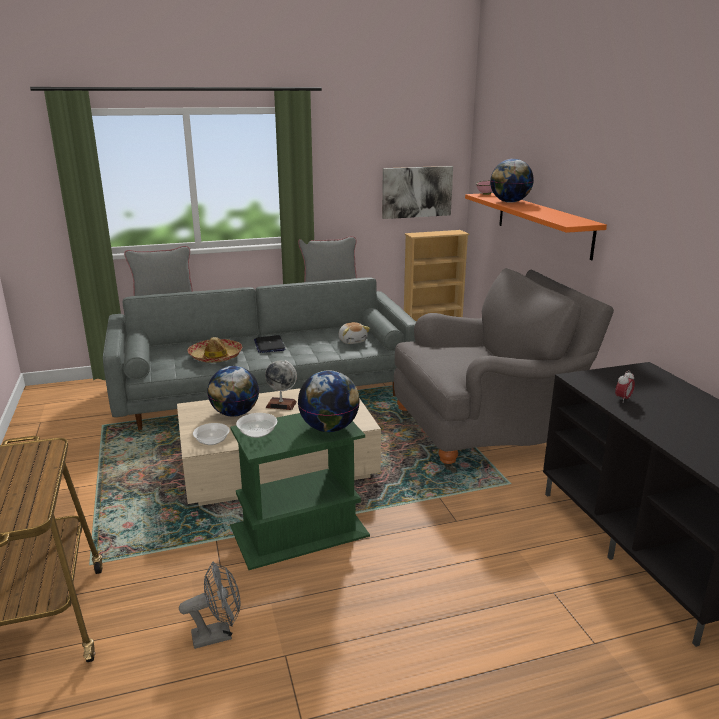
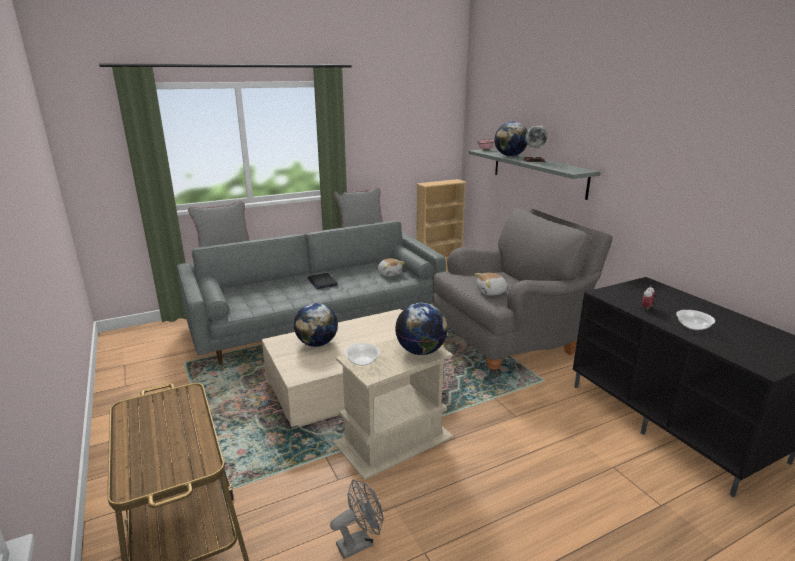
camera: 10 degrees left, 0 degrees up
(212, 441) = (308, 370): bowl -> bowl (693, 326)
(215, 357) = (280, 295): hat -> none
(281, 404) = (353, 332): globe -> globe (534, 160)
(298, 531) = (392, 440): green side table -> beige side table
(416, 192) = (424, 149): picture -> none
(452, 369) = (491, 292): none -> plush toy
(542, 223) = (538, 172): orange shelf -> grey shelf

